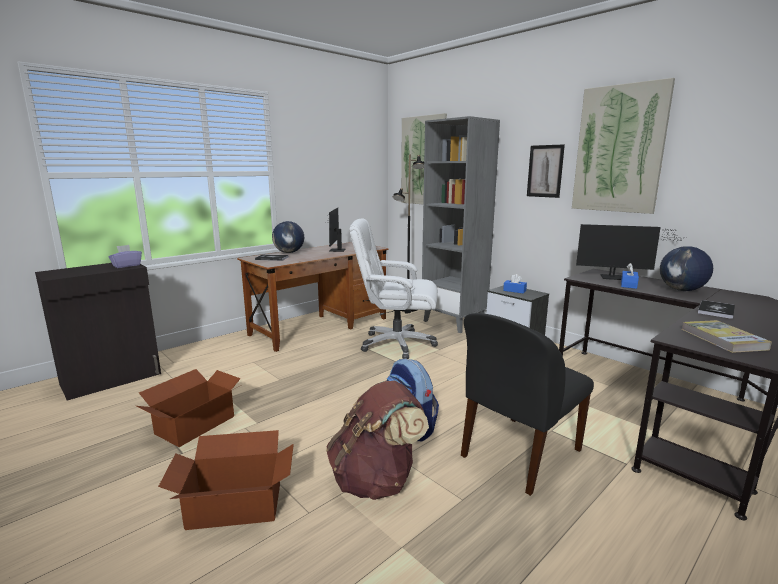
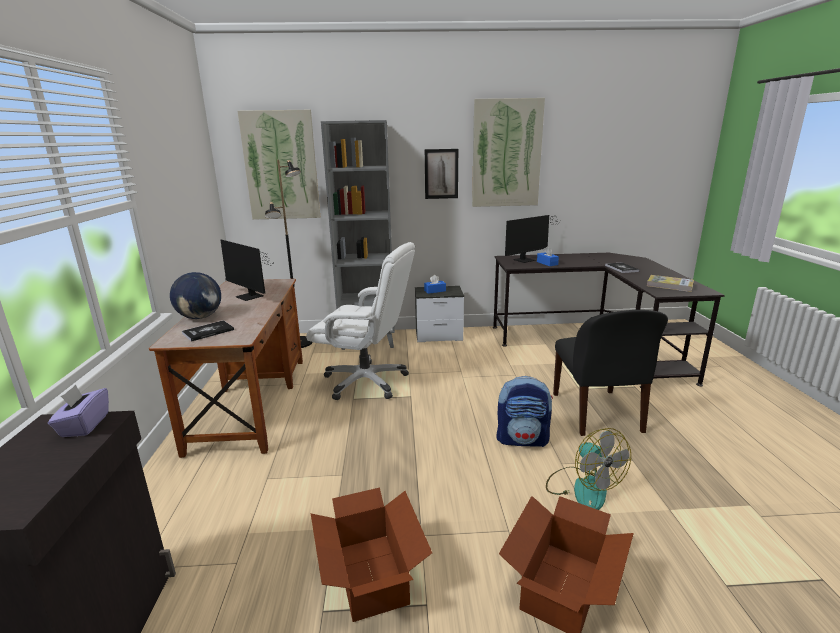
camera: 50 degrees left, 5 degrees up
(376, 480) = (582, 487): brown backpack -> fan
(396, 344) = (366, 381): white office chair -> white office chair turned 120 degrees counterclockwise
(681, 290) = (575, 259): globe -> none

